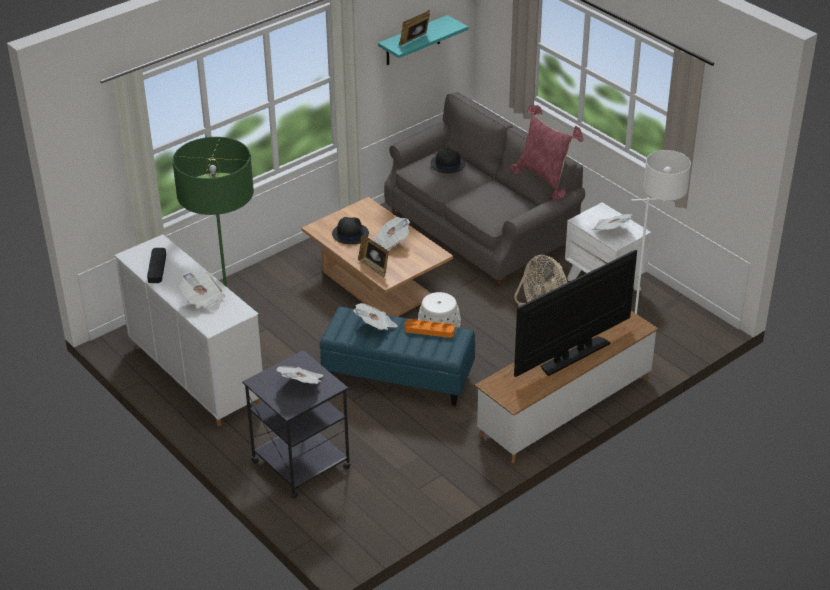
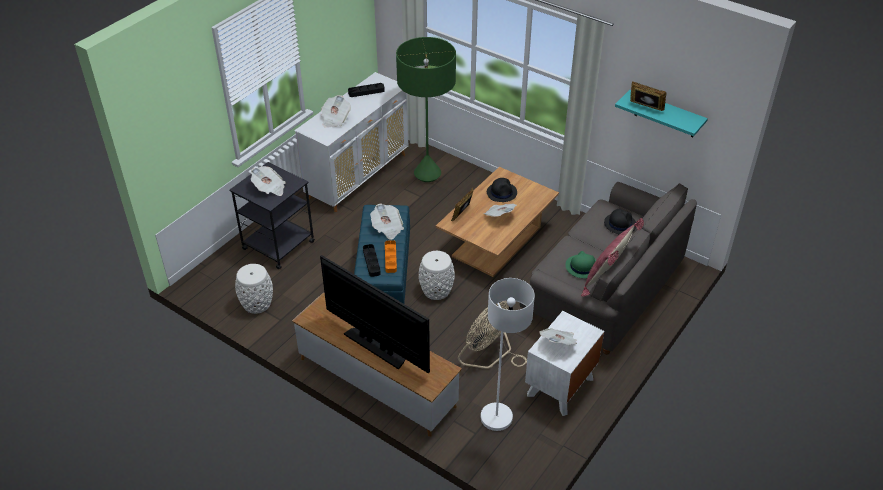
camera: 75 degrees right, 5 degrees up
(405, 493) = (257, 304): none -> white stool
(430, 346) = (371, 262): none -> black tray
(502, 200) = (582, 267): none -> green hat

